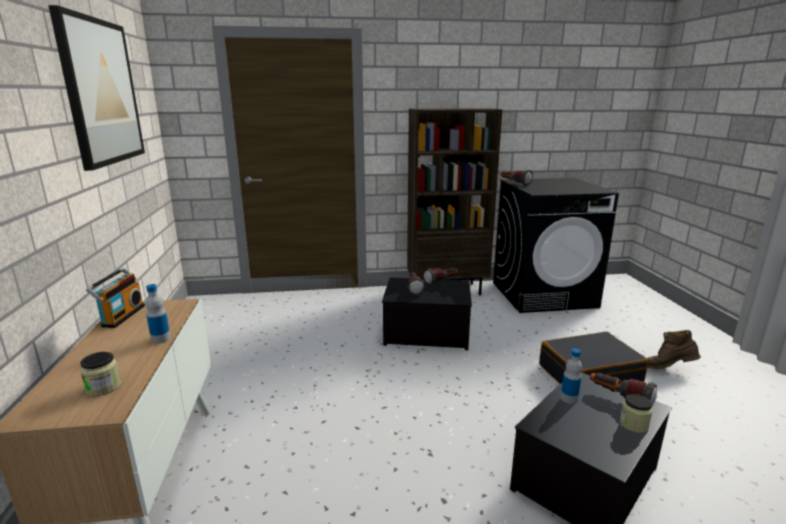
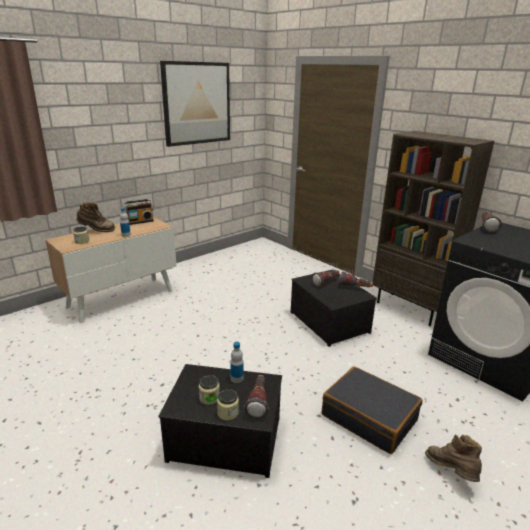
camera: 55 degrees right, 5 degrees up
(78, 362) = (96, 231): none -> brown boot
(600, 429) = (209, 398): none -> jar

